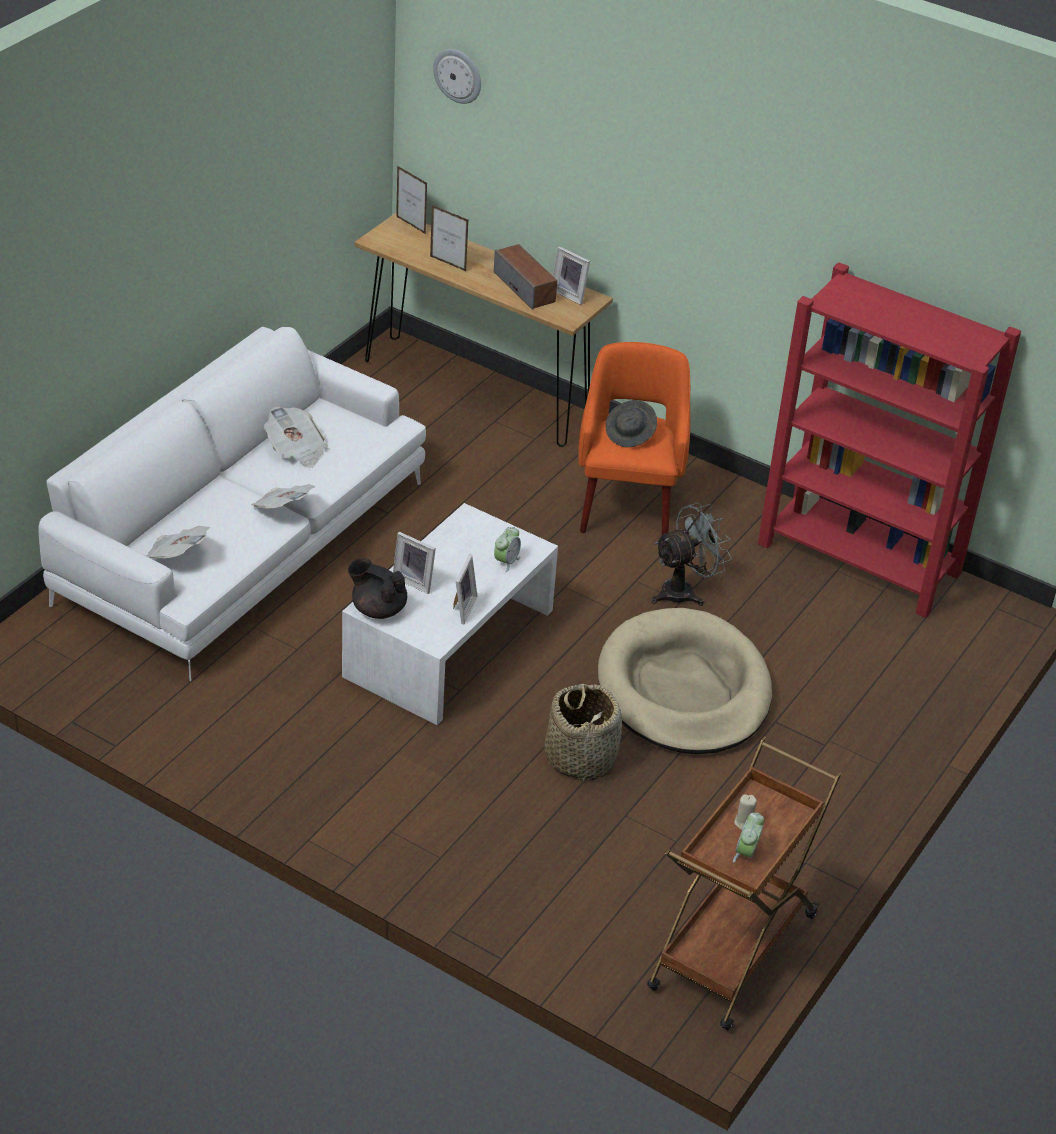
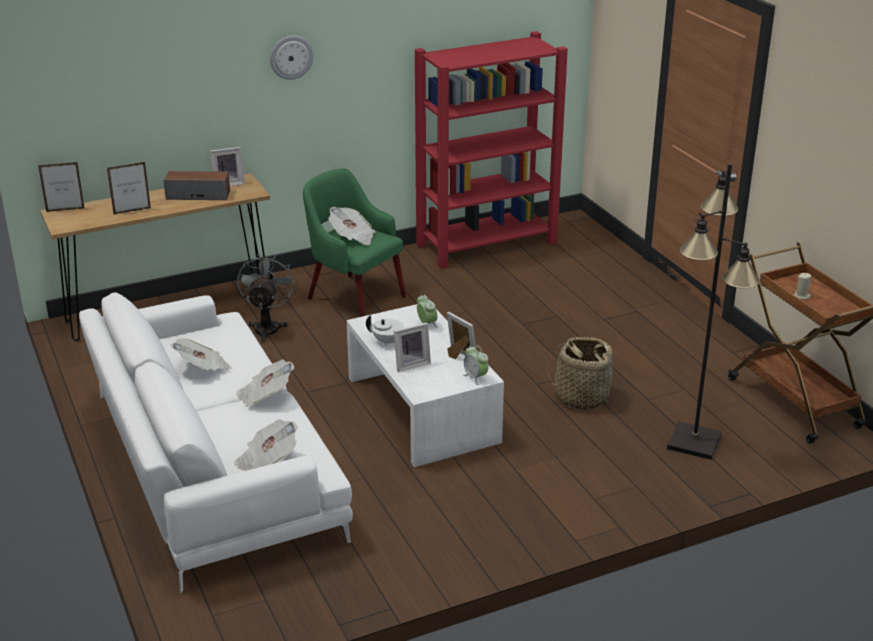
camera: 55 degrees left, 10 degrees down
(378, 609) = (426, 389): black teapot -> none
(446, 548) = (388, 342): none -> white teapot
(458, 75) = (74, 59): wall clock -> wall clock (291, 57)
(568, 882) = (695, 442): none -> black floor lamp
(627, 504) = (354, 297): orange armchair -> green armchair
(630, 434) = (352, 237): grey hat -> newspaper
(684, 591) = (458, 307): grey fan -> grey fan (267, 327)
(684, 689) = (549, 338): beige dog bed -> none
(746, 853) = (829, 304): alarm clock -> alarm clock (475, 377)

